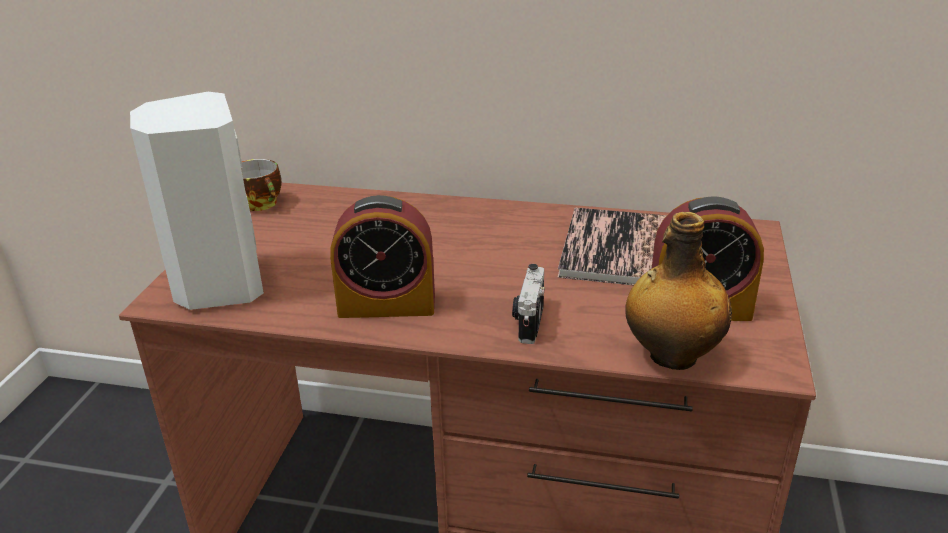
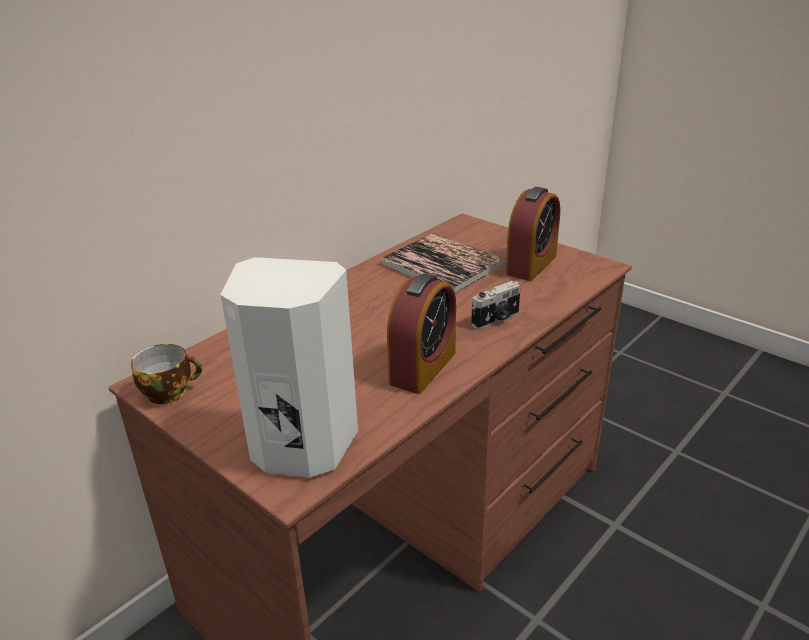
camera: 60 degrees left, 0 degrees up
(528, 321) = (496, 320): camera -> camera turned 75 degrees counterclockwise
(671, 356) = (572, 288): bottle -> none

